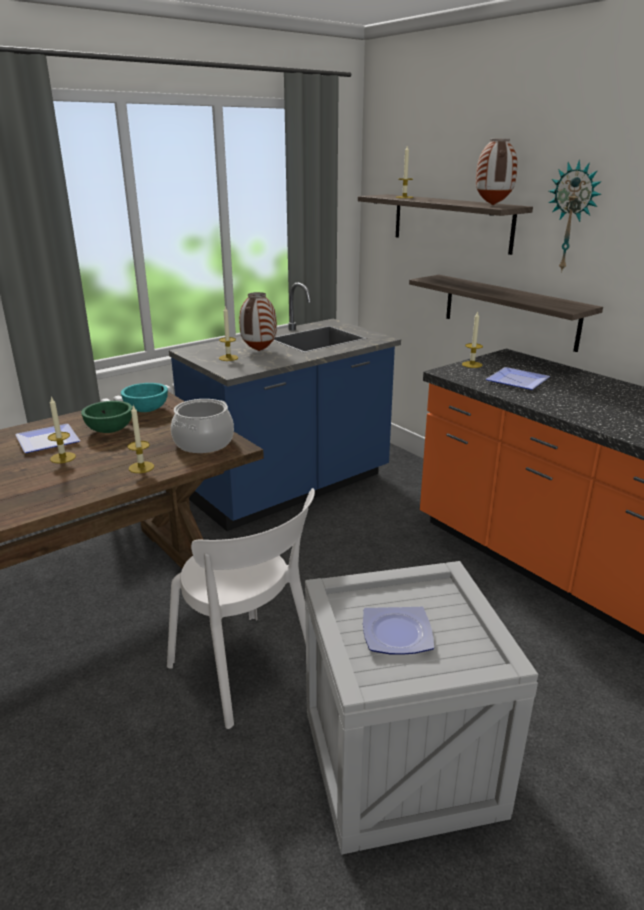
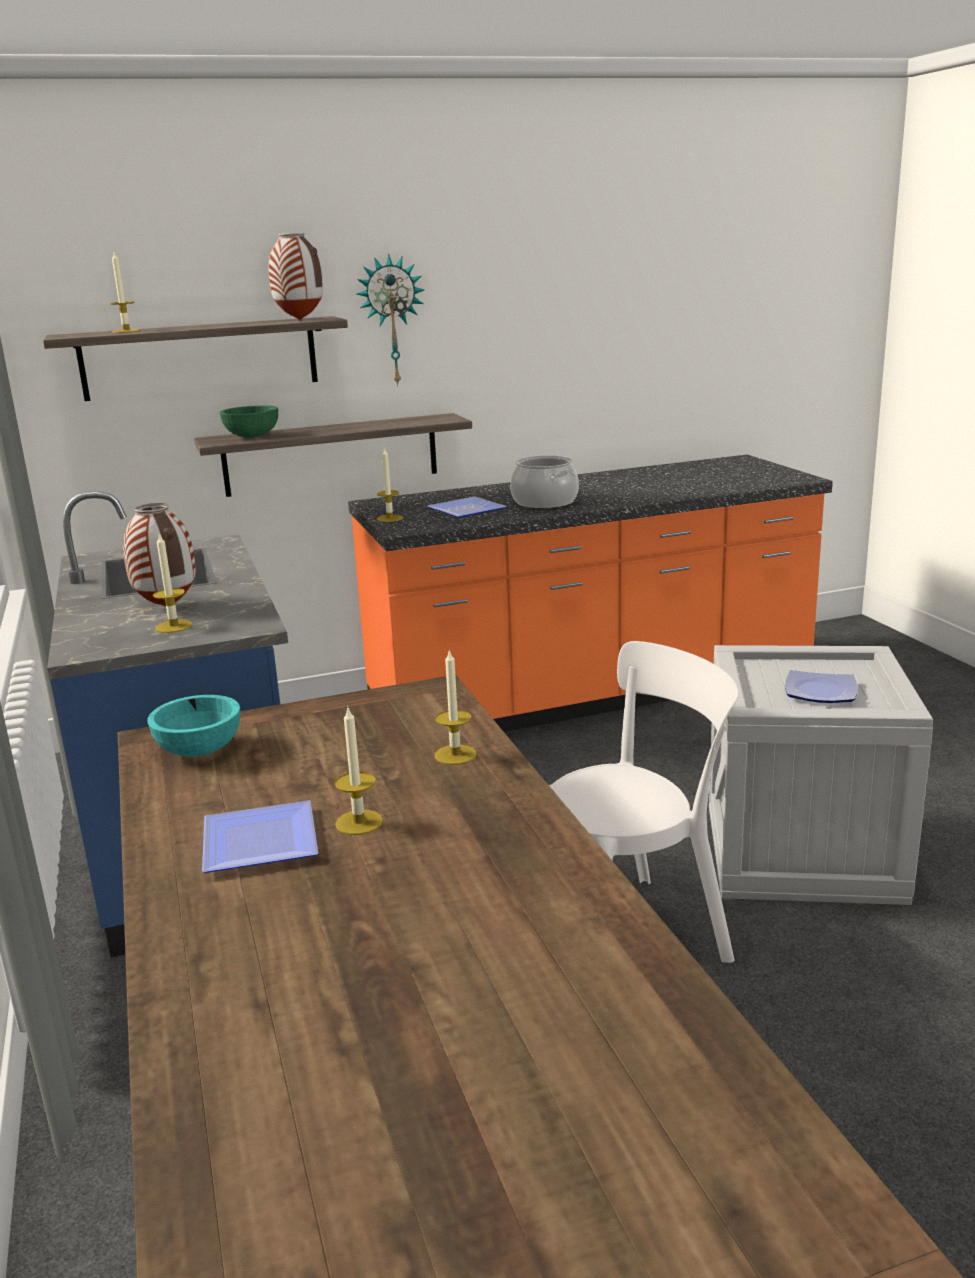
camera: 70 degrees left, 5 degrees down
(110, 430) = (265, 782): green bowl -> green bowl (251, 436)
(203, 443) = (399, 709): cooking pot -> cooking pot (544, 502)

